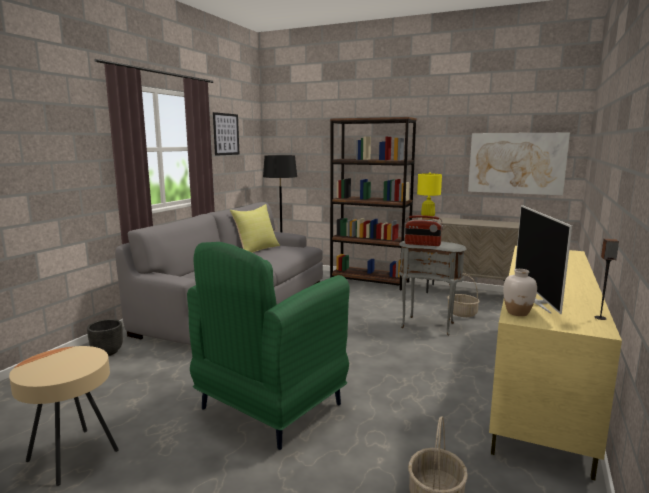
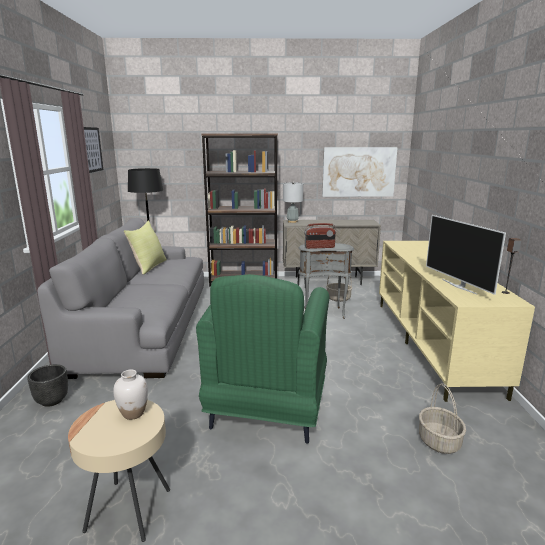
camera: 25 degrees left, 5 degrees up
(427, 218) = (292, 221): yellow table lamp -> grey table lamp
(517, 312) = (458, 297): white vase -> white vase (133, 413)

